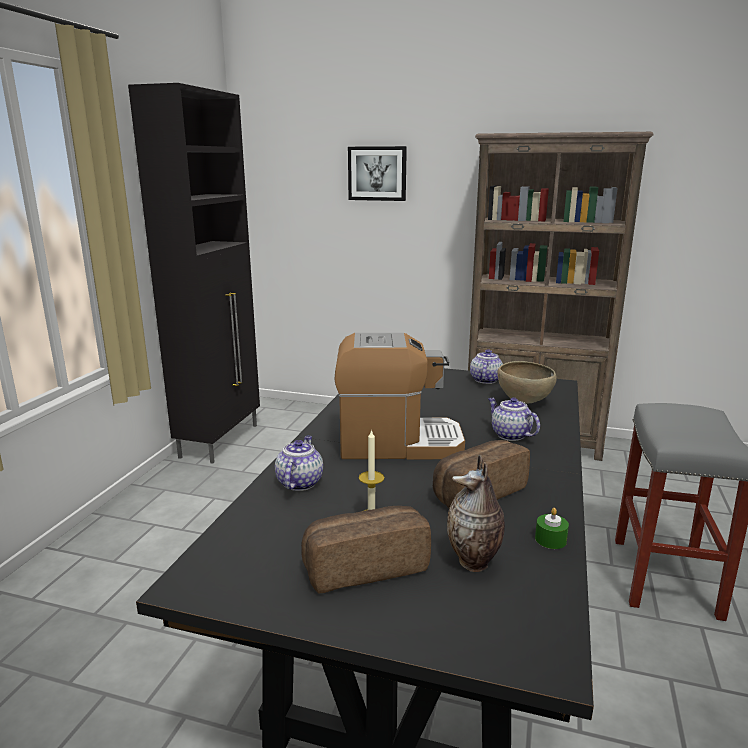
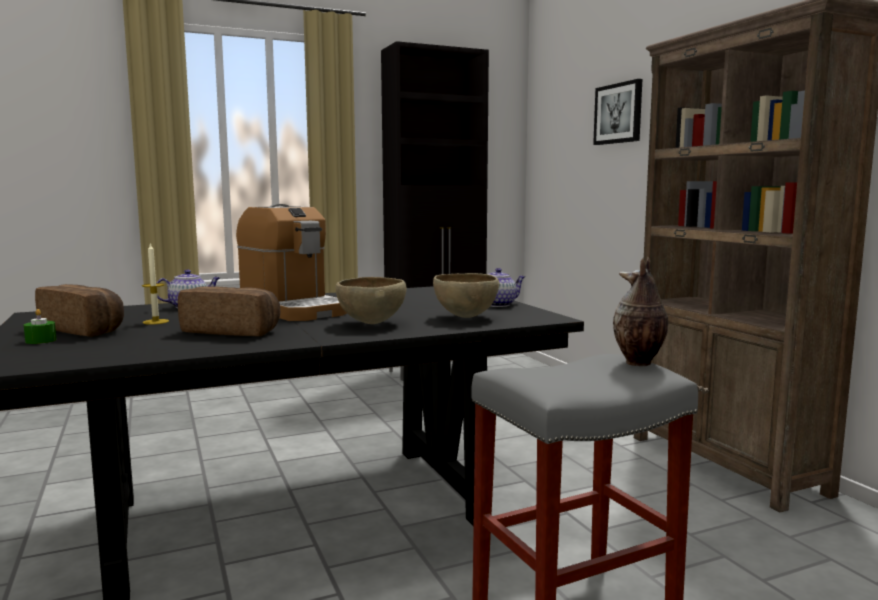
camera: 50 degrees right, 10 degrees down
(474, 563) = (111, 344): vase -> vase (638, 363)
(509, 435) = (371, 323): teapot -> brown bowl
(550, 539) = (171, 352): green candle -> green candle (41, 340)

